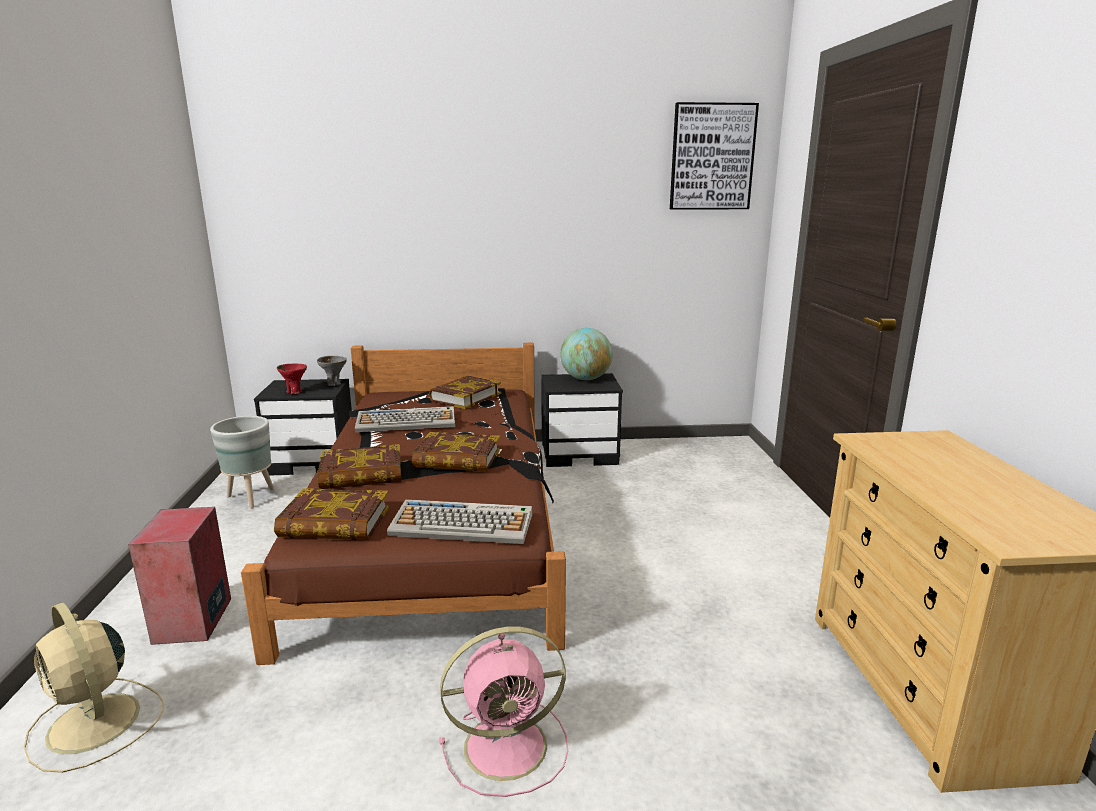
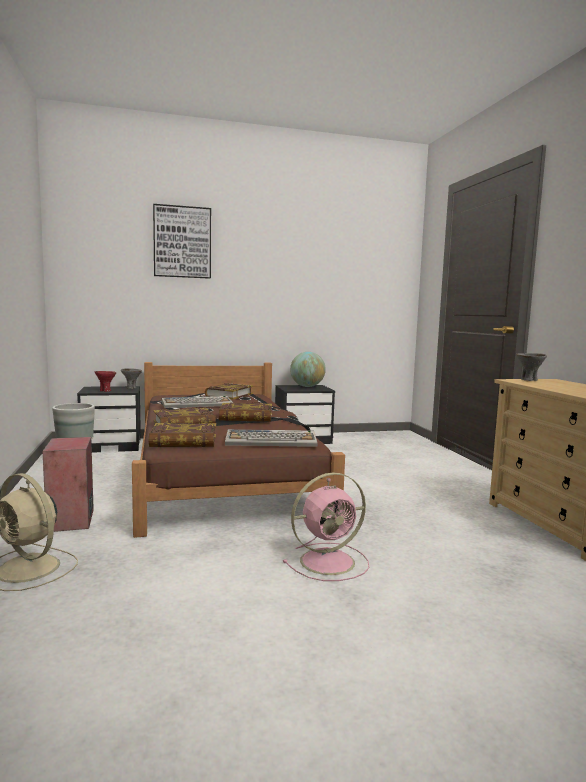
camera: 10 degrees left, 10 degrees down
(712, 157) = (383, 247): picture -> picture (182, 242)
(894, 438) = (529, 380): none -> grey bowl

